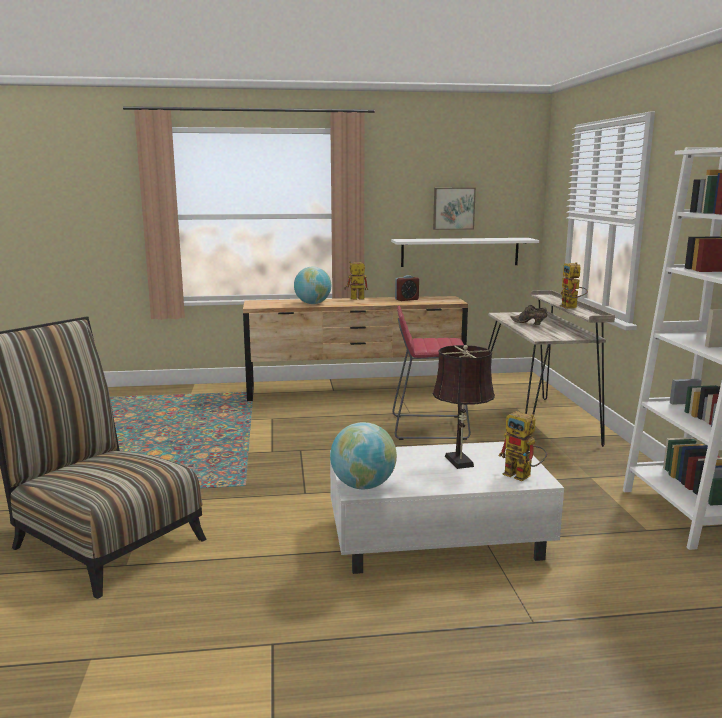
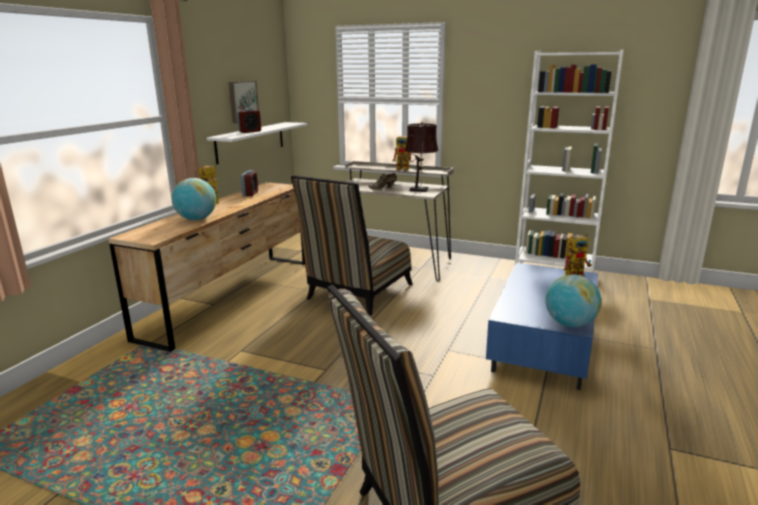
camera: 60 degrees left, 5 degrees up
(429, 427) = (356, 294): red stool -> chair
(435, 537) = (542, 346): white coffee table -> blue coffee table
(442, 239) = (250, 131): none -> alarm clock
(460, 463) = (544, 286): brown table lamp -> brown table lamp (420, 190)

